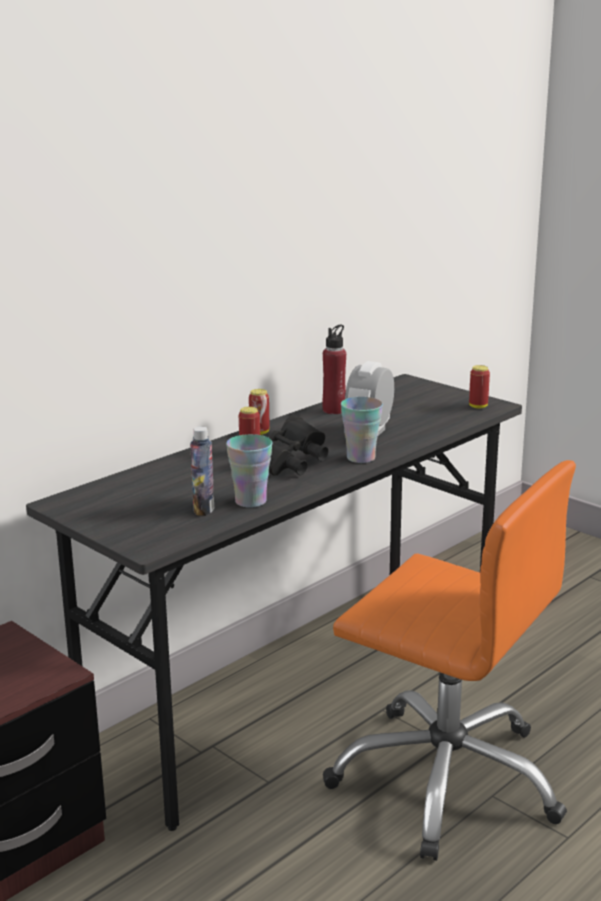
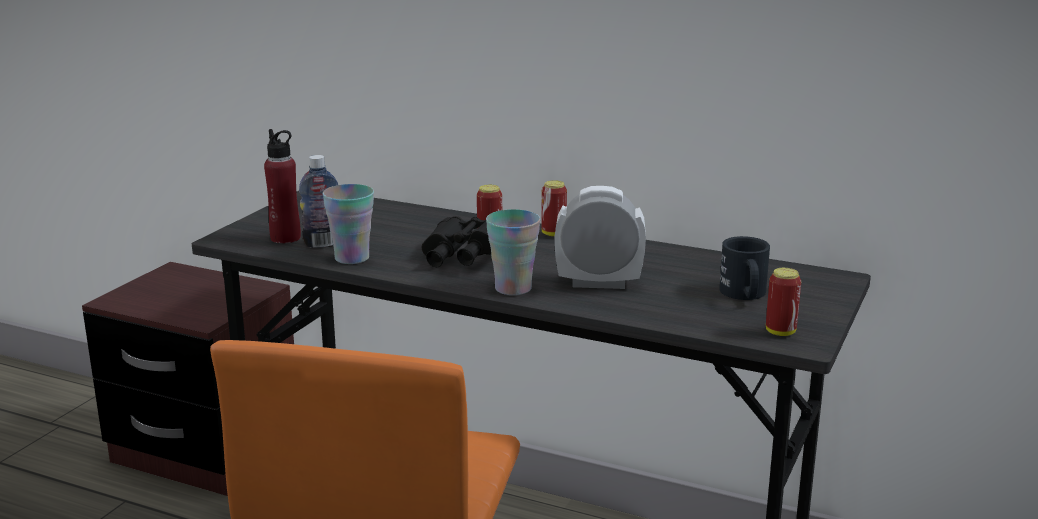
camera: 70 degrees right, 0 degrees up
(334, 410) = (667, 255): red bottle -> red bottle (285, 238)
(417, 404) = (745, 295): none -> black mug

